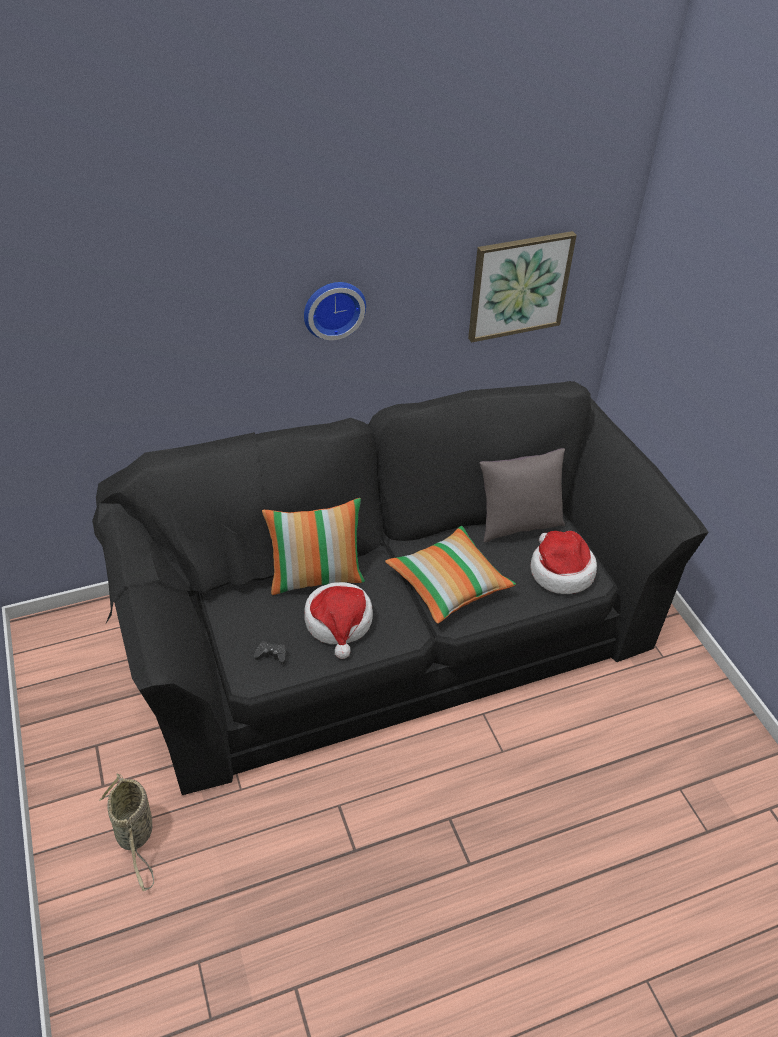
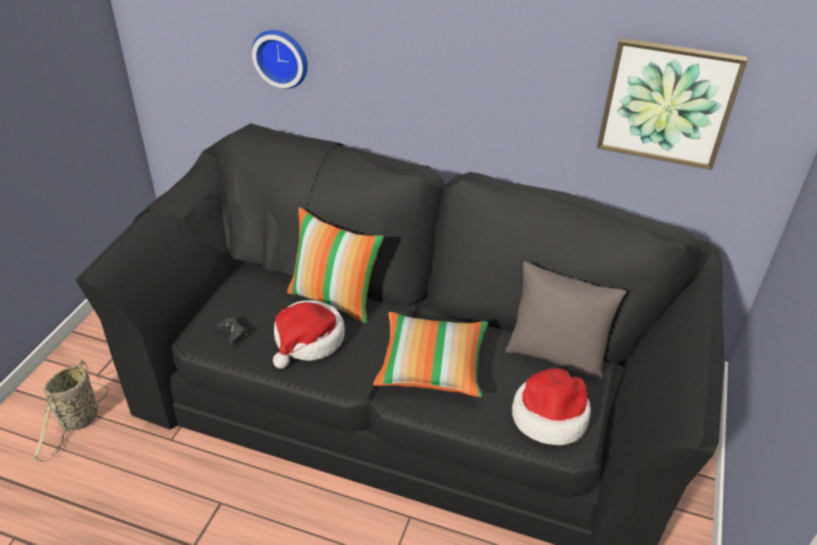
camera: 40 degrees right, 5 degrees down
(333, 308) = (452, 54): wall clock -> wall clock (282, 57)

